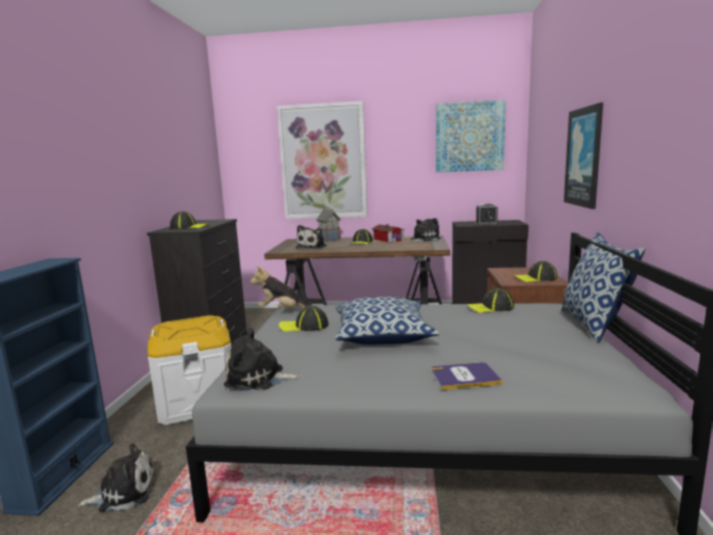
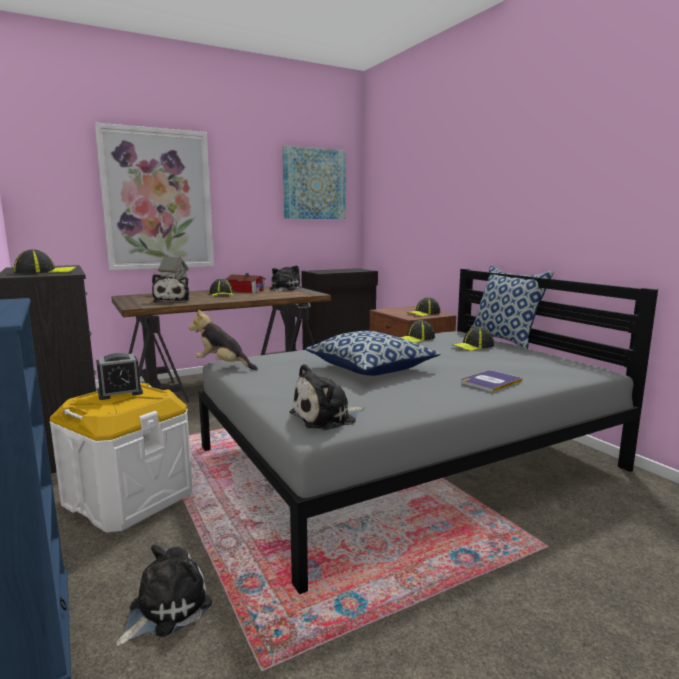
camera: 35 degrees left, 0 degrees up
(282, 311) = (223, 366): plush toy -> plush toy turned 45 degrees clockwise
(304, 326) = (278, 373): cap -> cap (473, 346)
(486, 224) = (341, 271): alarm clock -> alarm clock (120, 393)
(584, 157) = (462, 204): picture -> none

